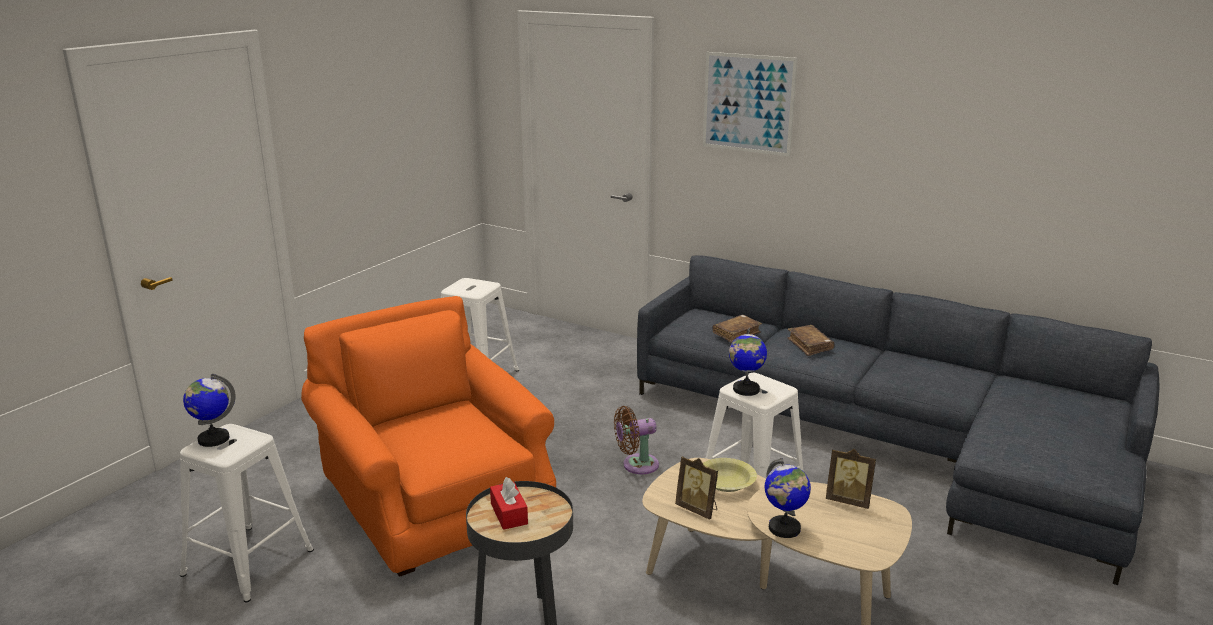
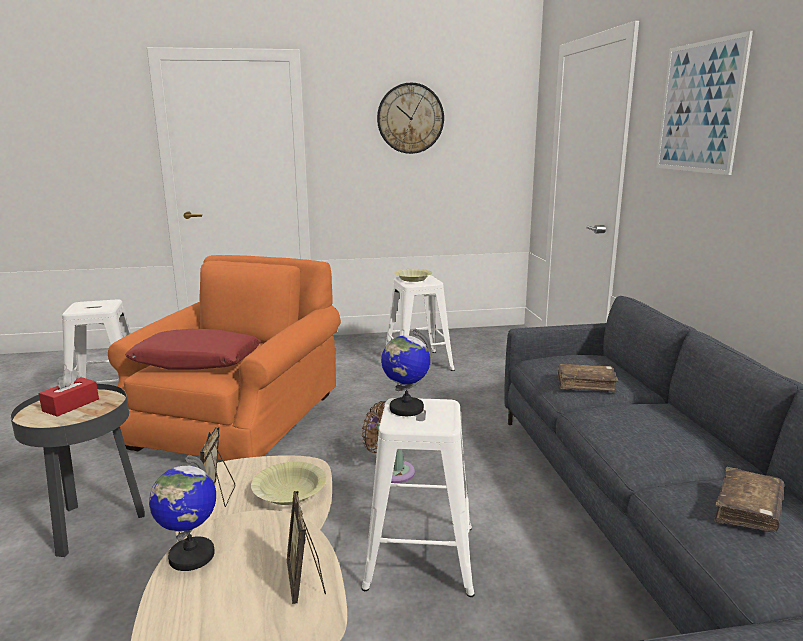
camera: 50 degrees right, 5 degrees down
(213, 439) = (95, 302): globe -> none
(373, 98) = (410, 118): none -> wall clock
(454, 444) = (196, 362): none -> red pillow
(467, 288) = (413, 279): none -> yellow bowl
(810, 345) = (645, 423): brown book -> brown book (747, 510)

